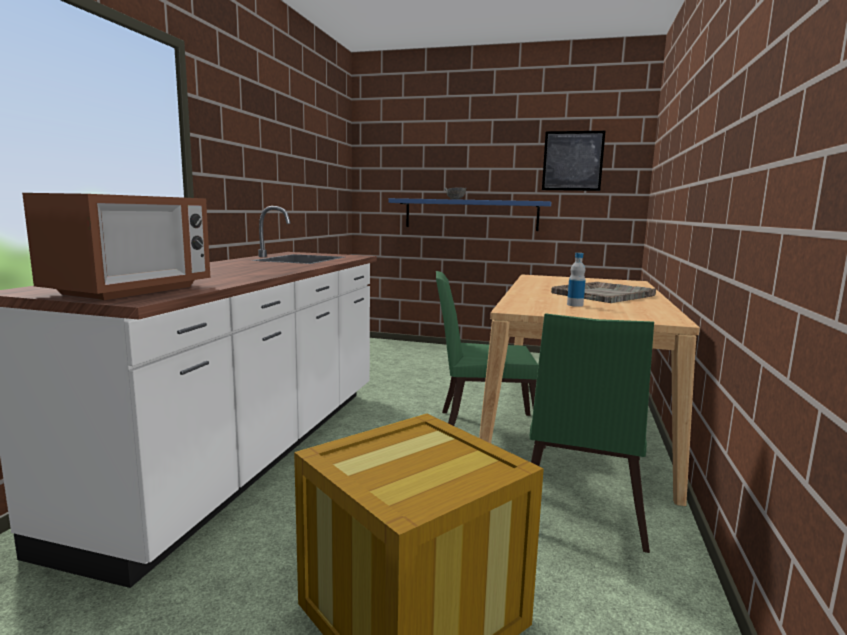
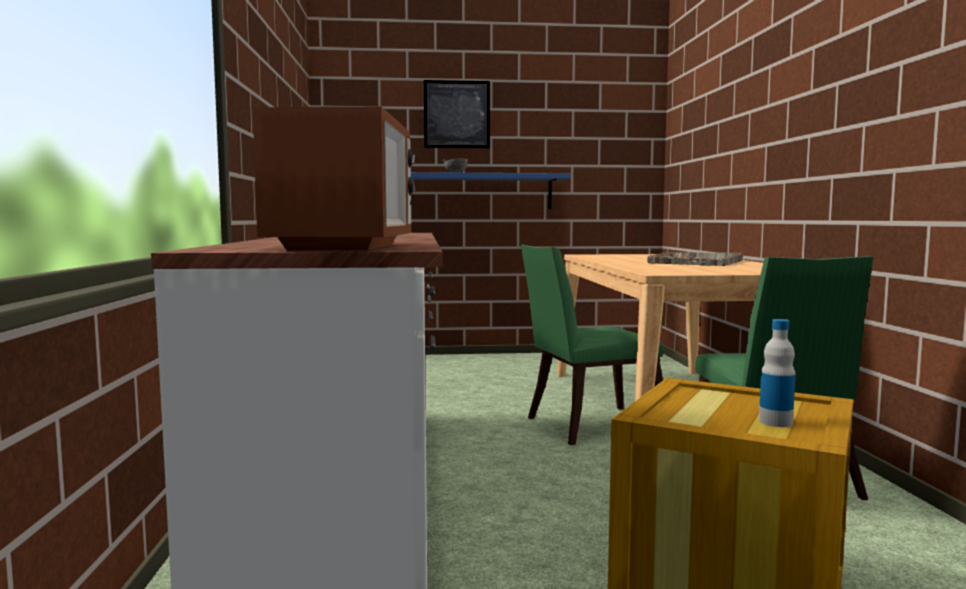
camera: 20 degrees left, 5 degrees down
(572, 161) = (584, 129): picture -> picture (456, 114)
(575, 305) = (700, 268): bottle -> bottle (775, 422)

